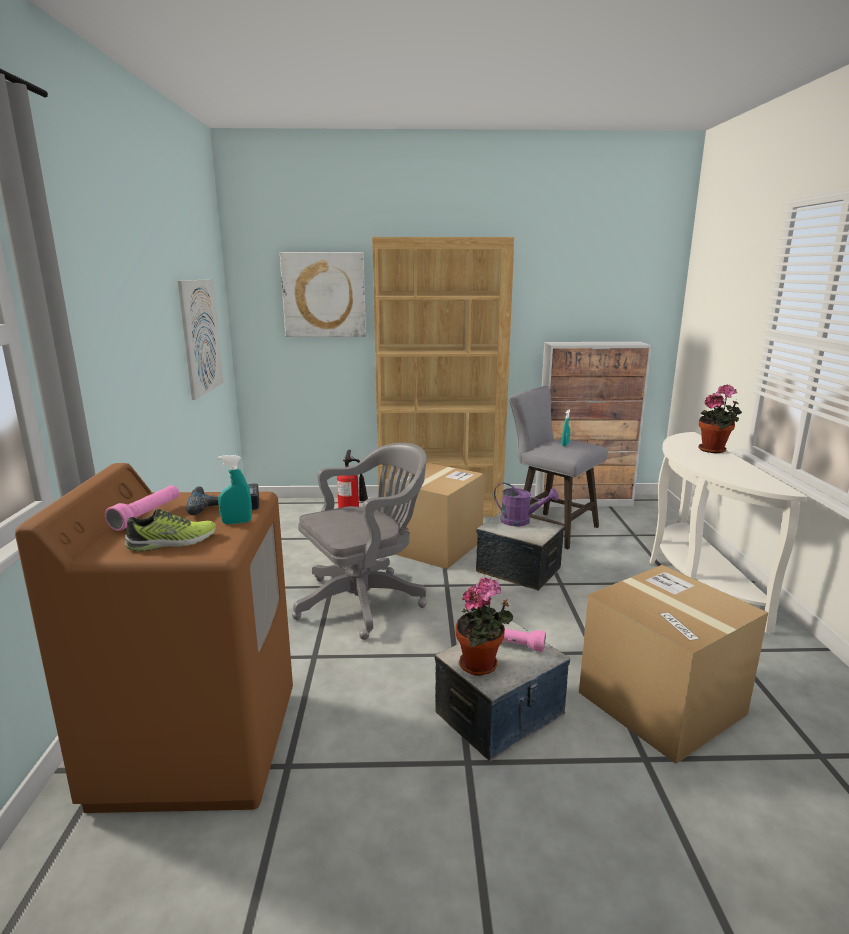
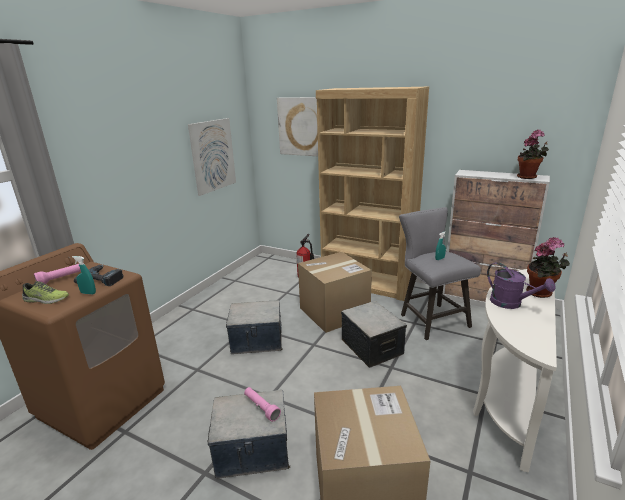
camera: 30 degrees right, 5 degrees up
(365, 600) = (257, 341): grey office chair -> storage box
(481, 666) = (228, 416): potted plant -> potted plant (528, 177)
(521, 521) = (377, 313): purple watering can -> purple watering can (511, 304)

